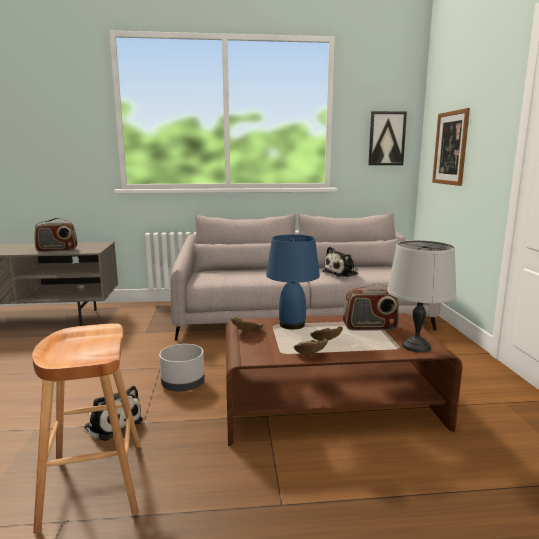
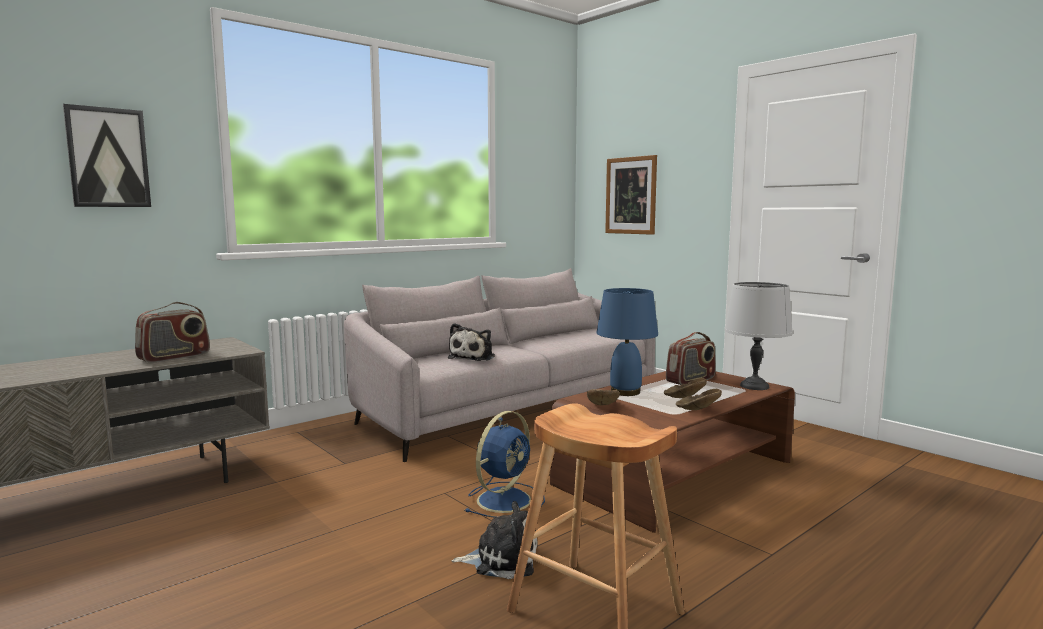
camera: 35 degrees left, 5 degrees down
(183, 384) = (505, 499): grey planter -> blue fan
(342, 273) = (562, 341): plush toy -> plush toy (473, 357)
(386, 138) = (546, 184): picture -> picture (108, 158)

